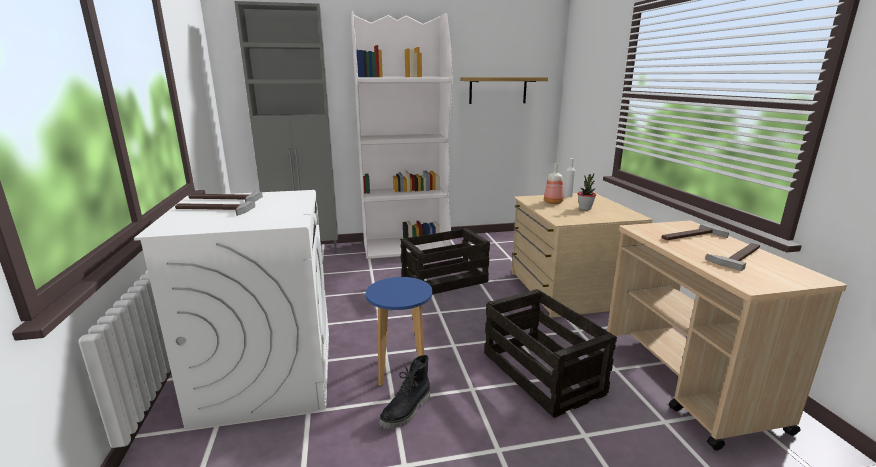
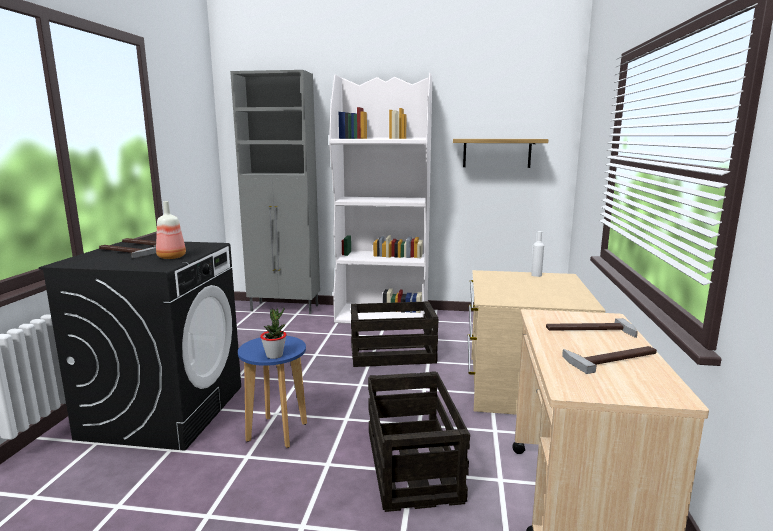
camera: 20 degrees right, 5 degrees down
(267, 374) = (165, 411): white washing machine -> black washing machine
(407, 411) = (250, 470): black boot -> none
(553, 202) = (508, 280): bottle -> bottle (172, 257)
(585, 208) = (536, 290): potted plant -> potted plant (274, 355)

